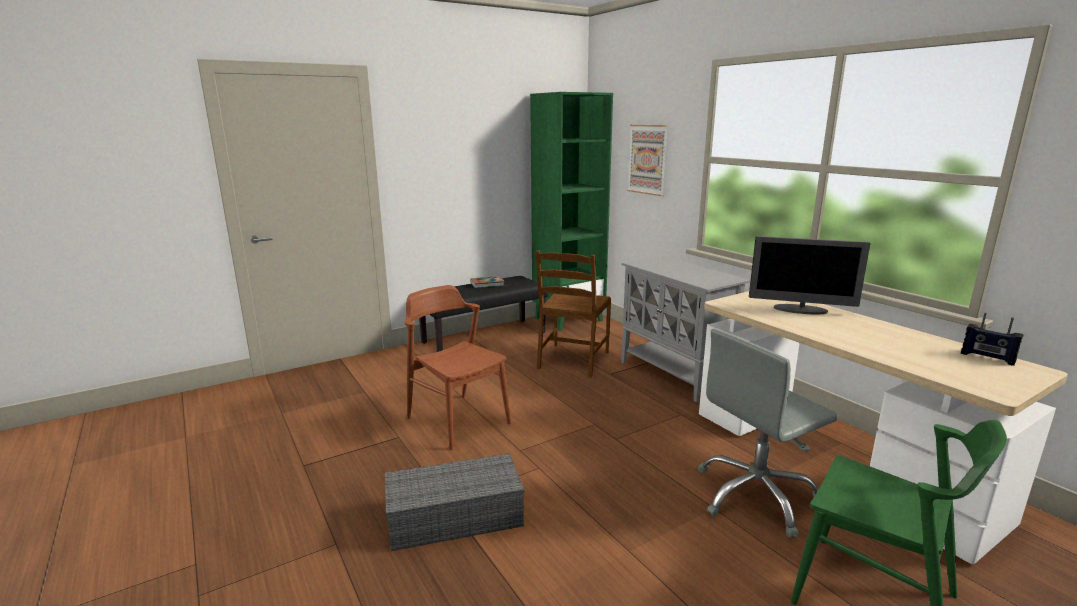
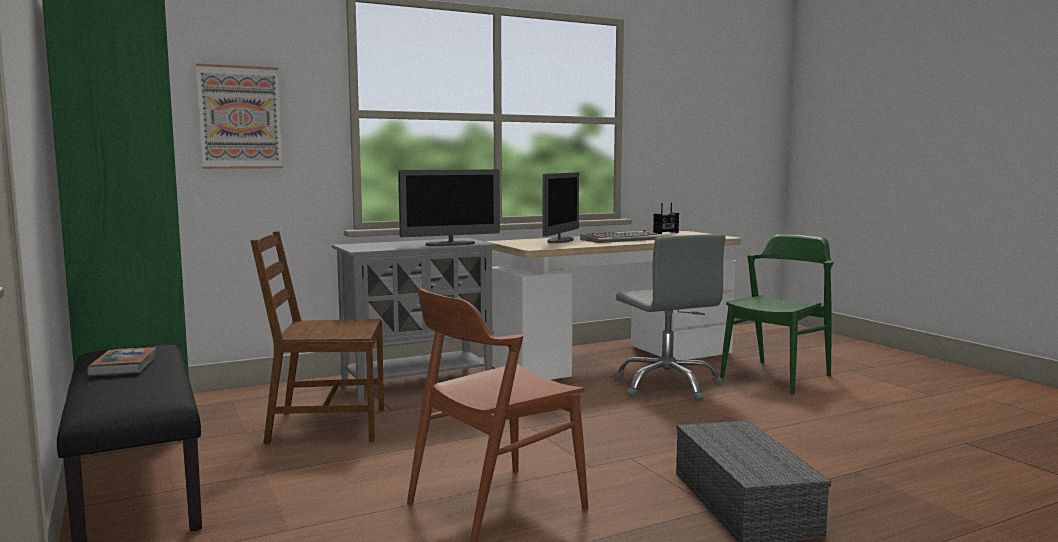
camera: 85 degrees left, 10 degrees down
(573, 360) = (326, 426): brown chair -> brown chair turned 150 degrees clockwise
(689, 278) = (450, 244): none -> monitor
(858, 334) = (622, 239): none -> keyboard

